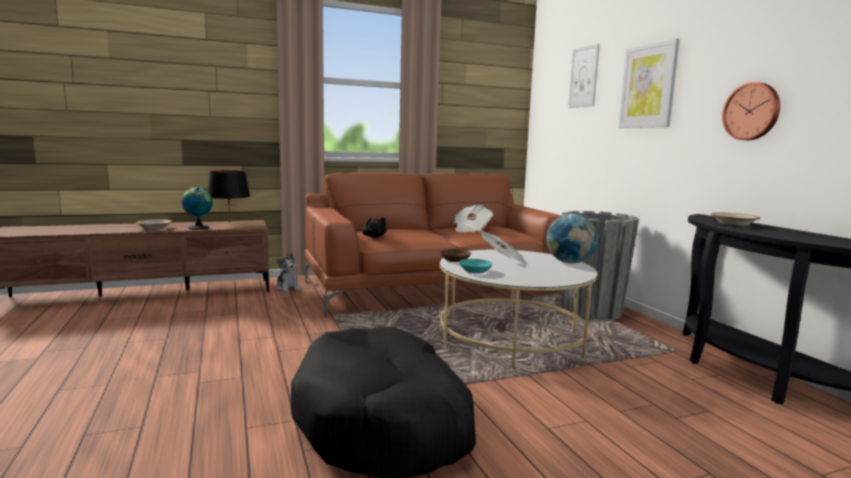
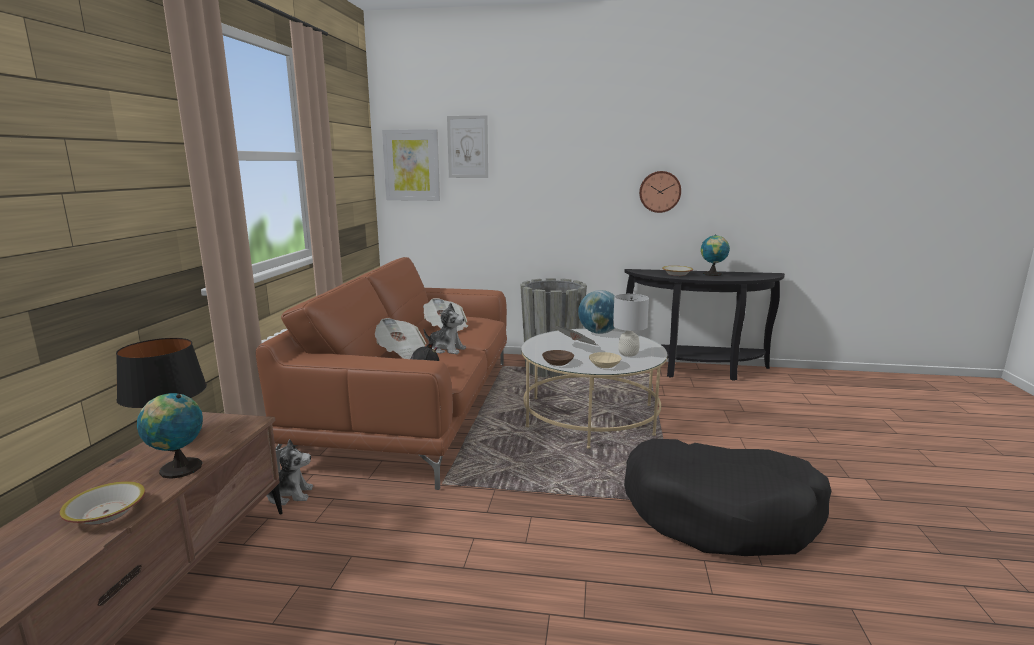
camera: 60 degrees left, 5 degrees up
(396, 228) = (401, 352): none -> newspaper
(425, 235) = (446, 349): none -> plush toy
(476, 271) = (605, 365): turquoise bowl -> beige bowl
(521, 275) = (628, 355): none -> grey table lamp
(648, 86) = (557, 164): picture -> picture (411, 165)
(789, 232) = (712, 274): none -> globe

